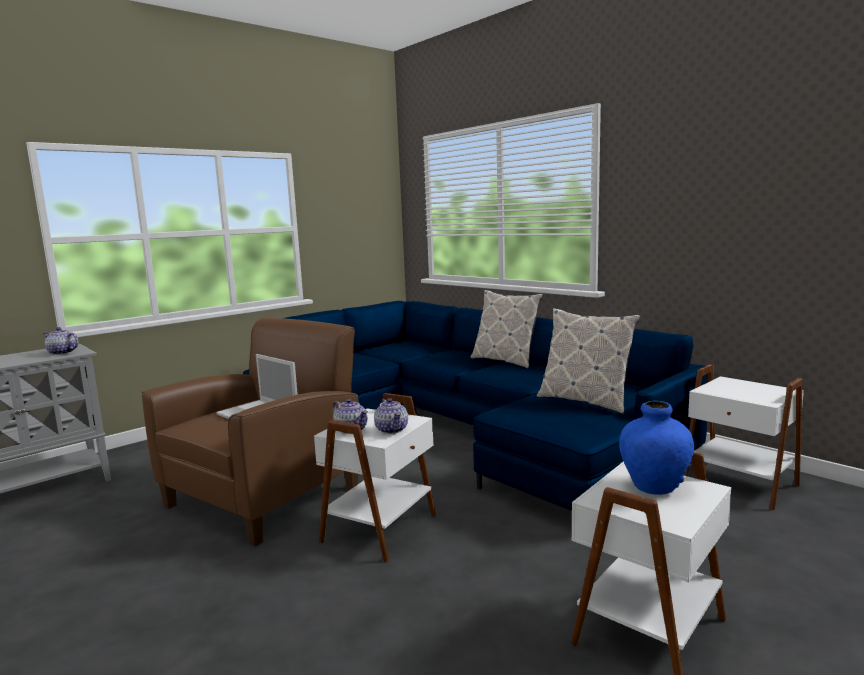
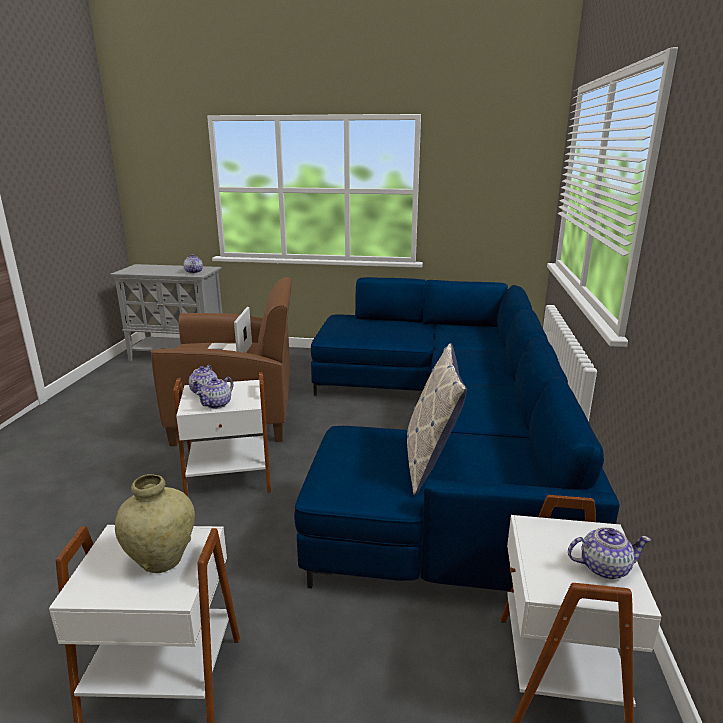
camera: 50 degrees right, 10 degrees up
(505, 361) = (506, 384): pillow -> none
(654, 486) = (162, 559): blue vase -> beige vase
(757, 388) = (603, 567): none -> teapot

